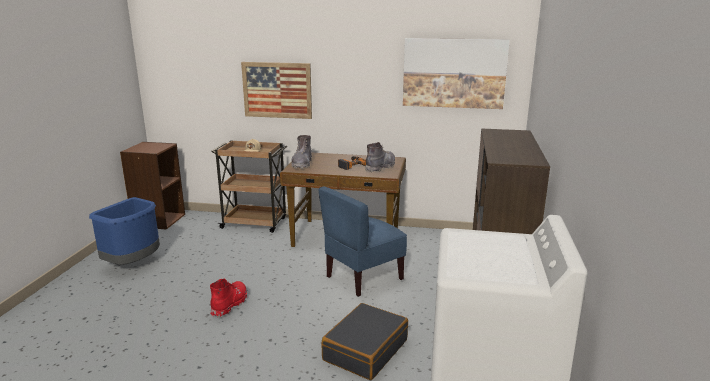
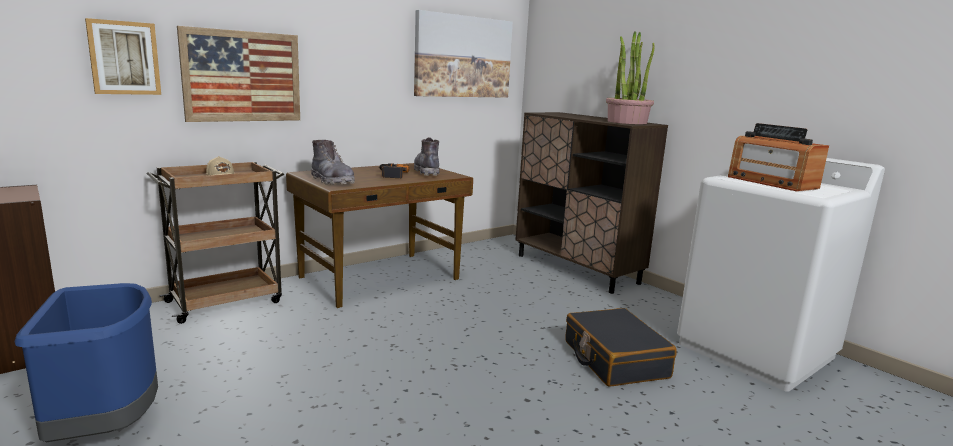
camera: 50 degrees left, 5 degrees down
(217, 80) = (124, 58): none -> picture
(230, 304) = (402, 394): red boot -> none
(363, 278) = (479, 306): blue chair -> none
(480, 250) = (771, 182): none -> radio
(517, 156) = (627, 122): none -> potted plant

